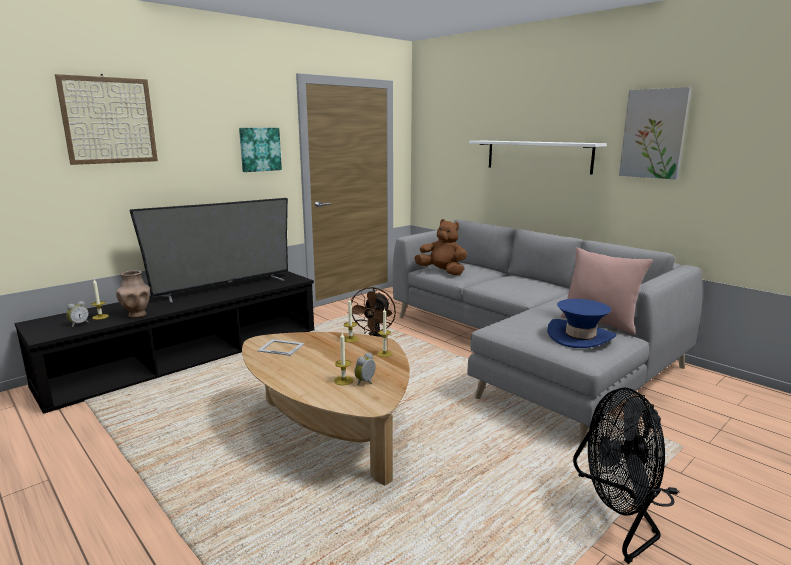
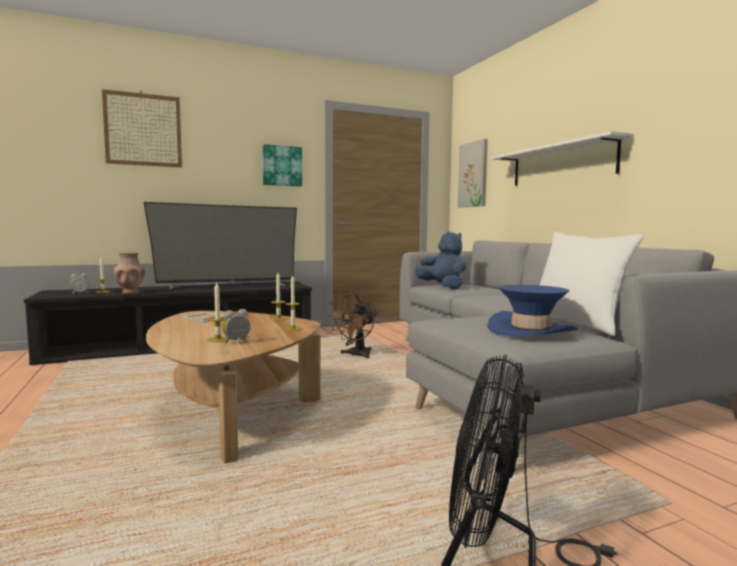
camera: 20 degrees right, 10 degrees down
(442, 272) = (443, 287): brown plush toy -> blue plush toy
(600, 323) = (578, 325): pink pillow -> white pillow
(654, 134) = (689, 109): picture -> picture (473, 174)

